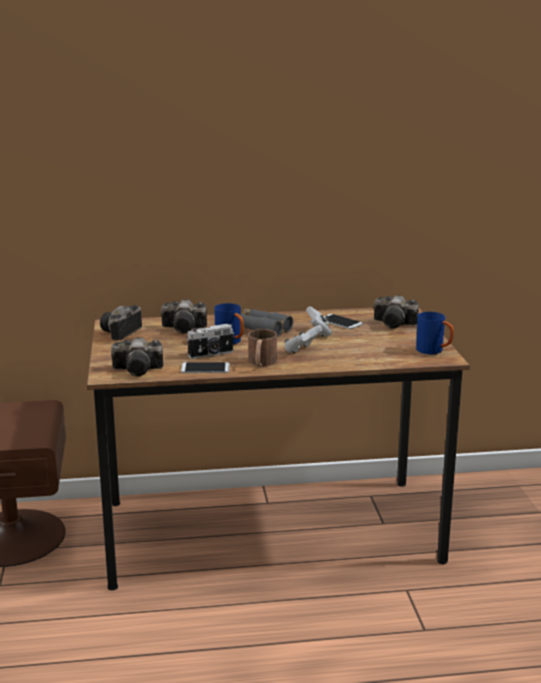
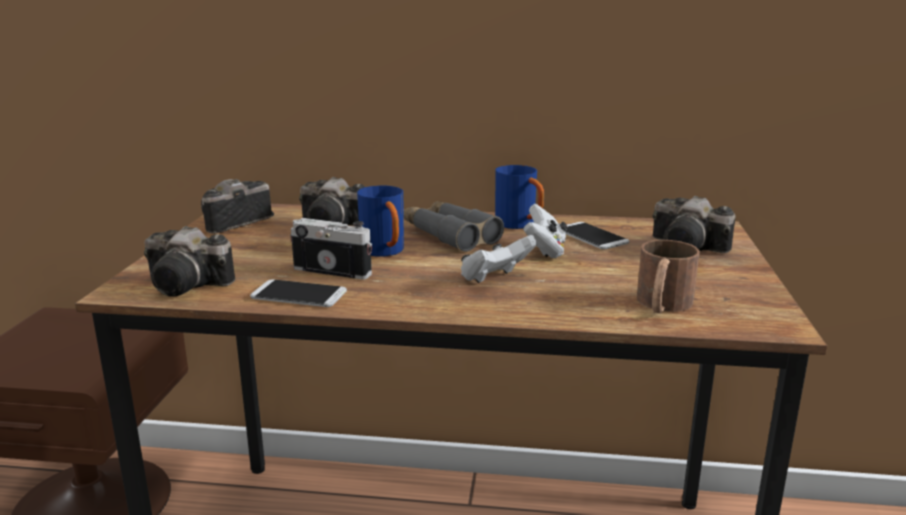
camera: 15 degrees right, 0 degrees up
(211, 354) = (333, 270): camera -> camera turned 150 degrees counterclockwise
(261, 363) = (404, 296): brown mug -> brown mug (662, 305)
(434, 351) = (752, 306): blue mug -> blue mug (520, 225)

